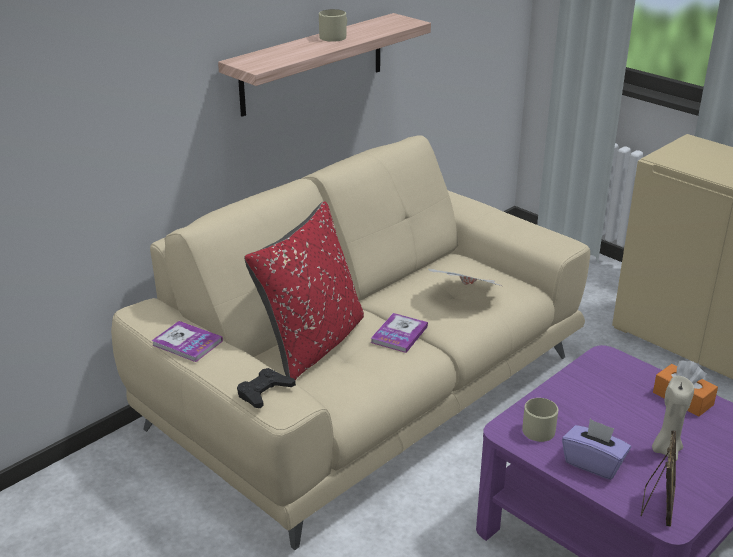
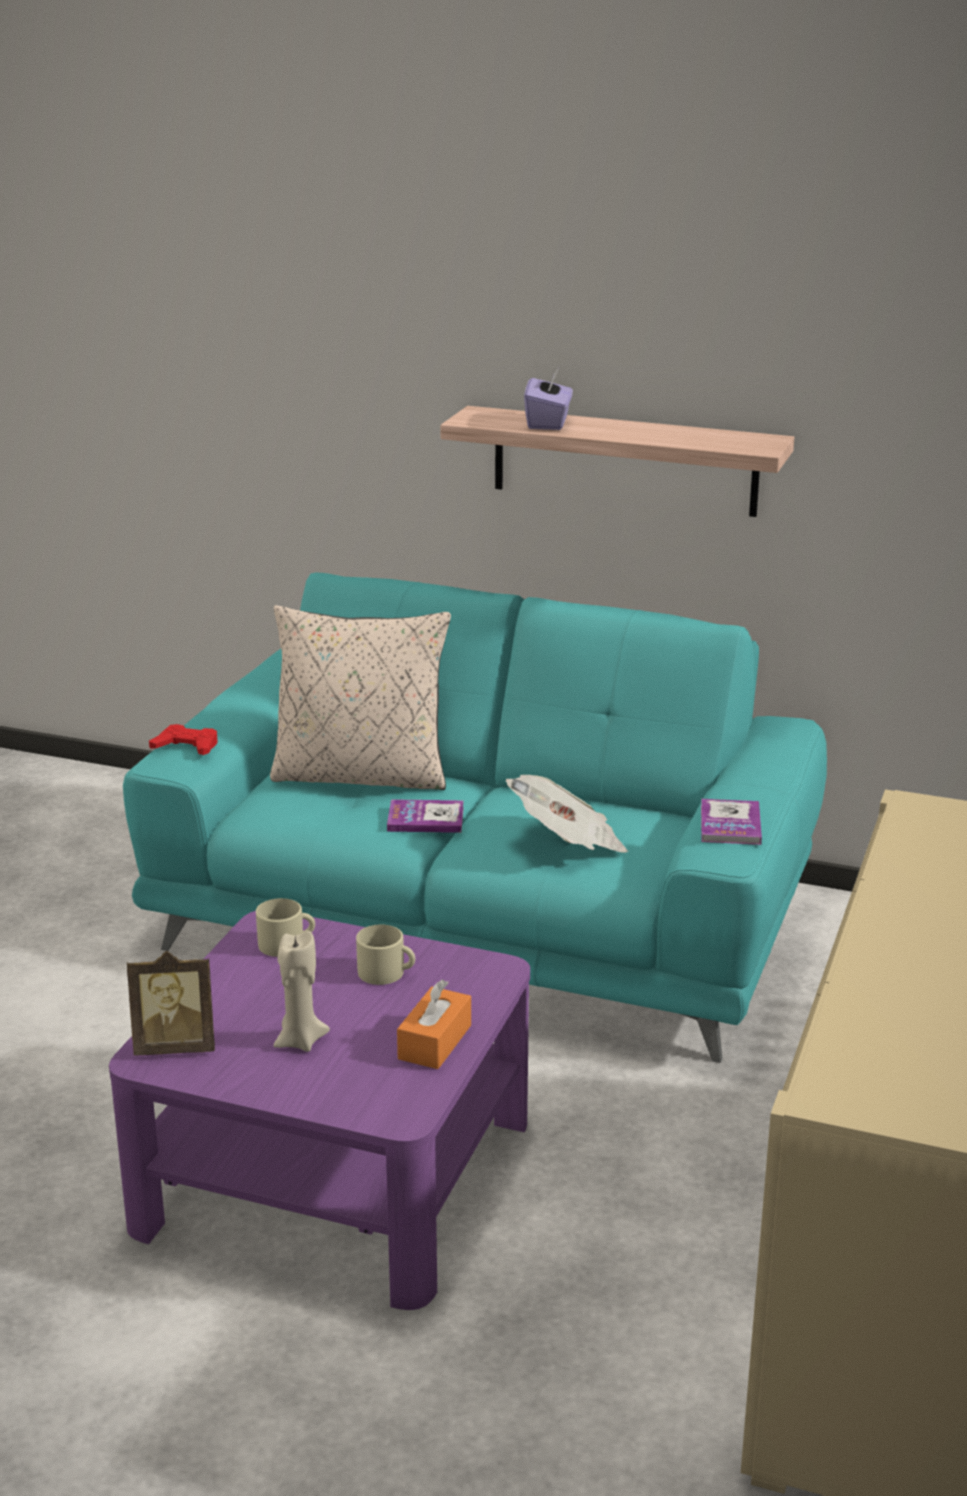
camera: 65 degrees right, 5 degrees down
(187, 343) = (250, 690): book -> book (730, 824)
(264, 392) = (186, 747): black game controller -> red game controller
(313, 344) = (361, 775): red pillow -> beige pillow
(335, 36) = (634, 428): beige mug -> beige mug (386, 973)
(367, 391) = (485, 922): beige sofa -> turquoise sofa
(593, 463) = (236, 991): purple tissue box -> purple tissue box (548, 423)

